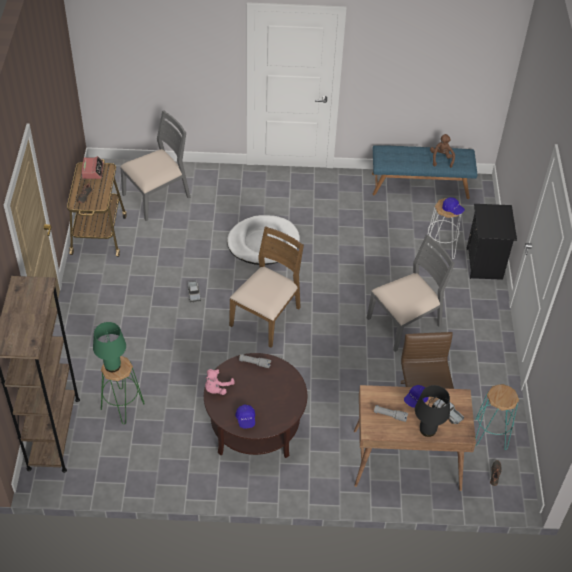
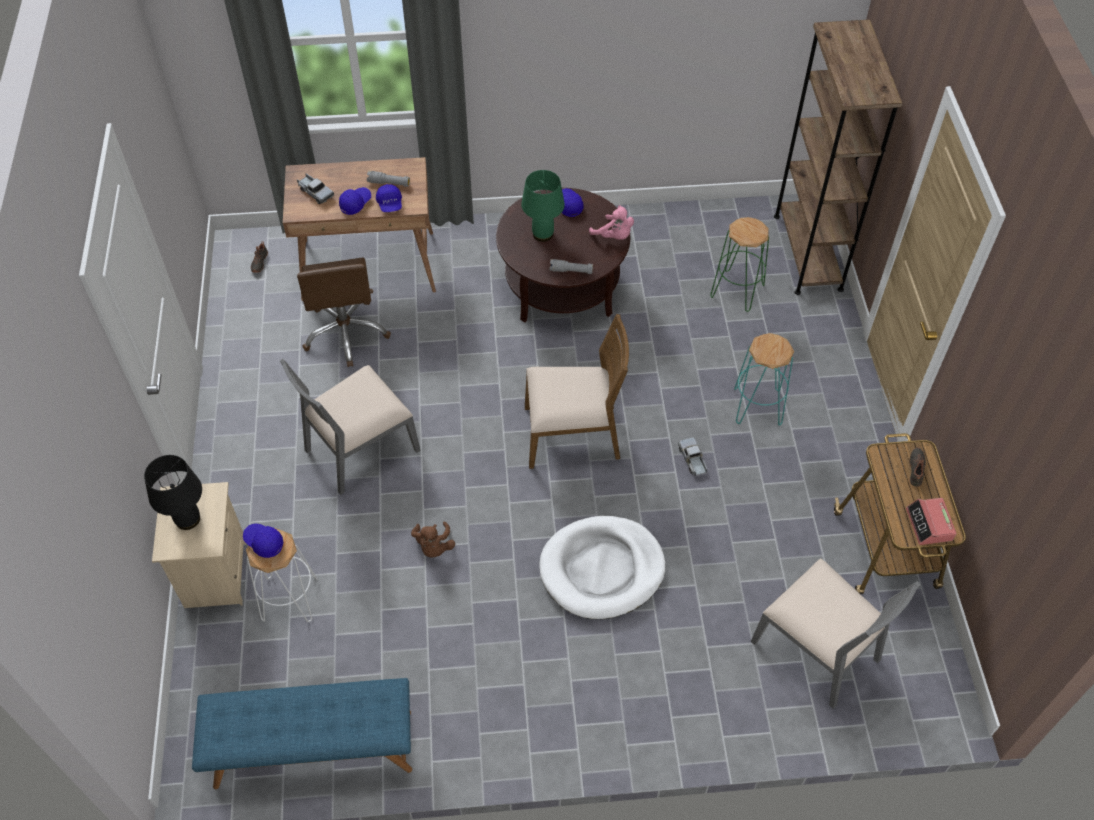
camera: 175 degrees right, 5 degrees up
(112, 366) = (754, 230): green table lamp -> green table lamp (542, 234)
(157, 196) = (817, 649): grey chair -> grey chair turned 90 degrees counterclockwise
(216, 388) = (614, 236): pink plush toy -> pink plush toy turned 105 degrees clockwise
(266, 317) = (572, 434): brown chair -> brown chair turned 120 degrees counterclockwise
(389, 396) = (390, 204): none -> blue cap
(428, 429) = (342, 173): black table lamp -> black table lamp (187, 519)
(441, 159) = (267, 719): brown plush toy -> brown plush toy (434, 546)
(485, 263) = (214, 574): black nightstand -> beige nightstand
(491, 434) = (256, 307): turquoise stool -> turquoise stool (757, 407)

